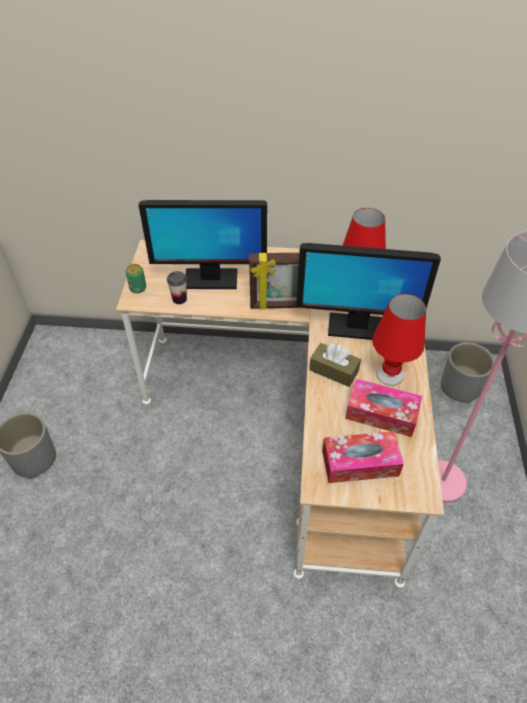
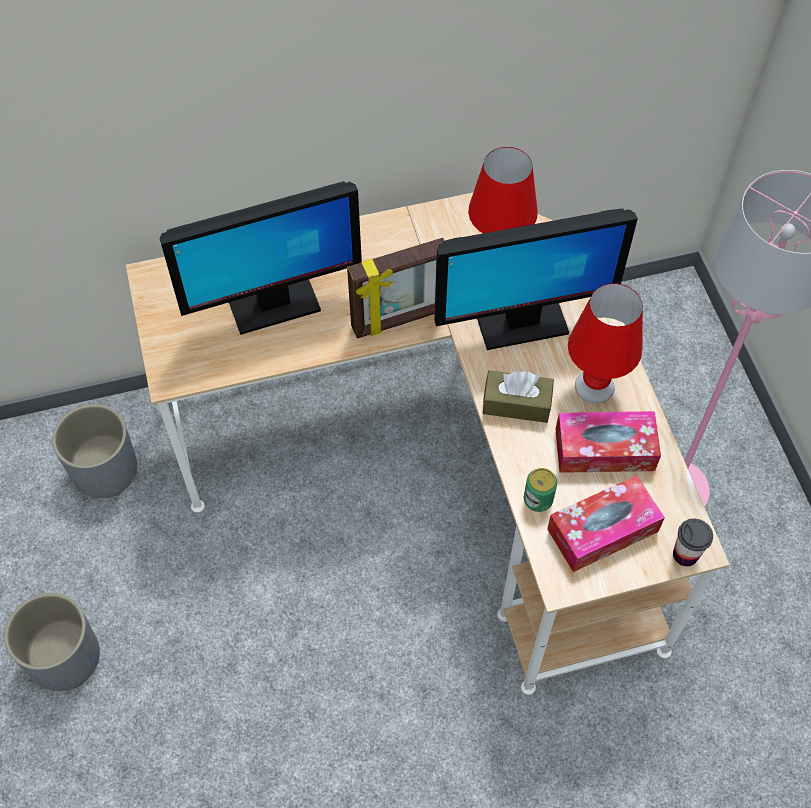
camera: 20 degrees left, 10 degrees up
(138, 288) = (167, 354): can -> can (538, 499)
(179, 299) = (242, 354): cup -> cup (685, 554)
(460, 387) = (654, 336): grey planter -> grey planter (105, 470)

